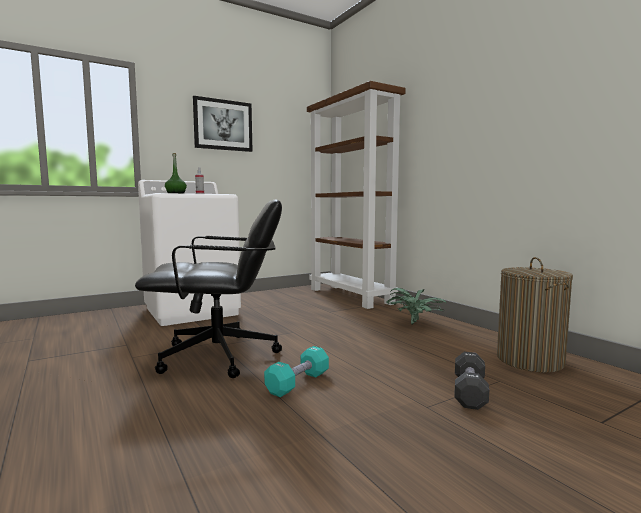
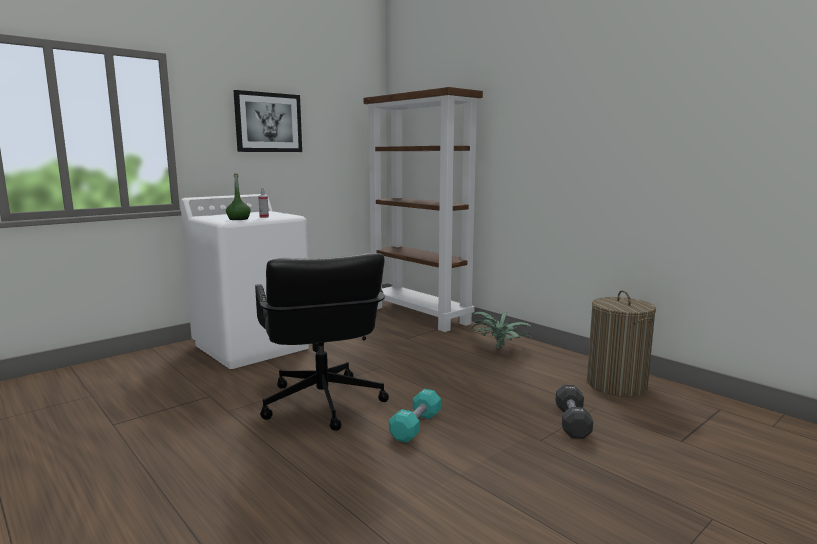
camera: 10 degrees left, 5 degrees up
(220, 357) = (322, 403): black office chair -> black office chair turned 90 degrees clockwise

